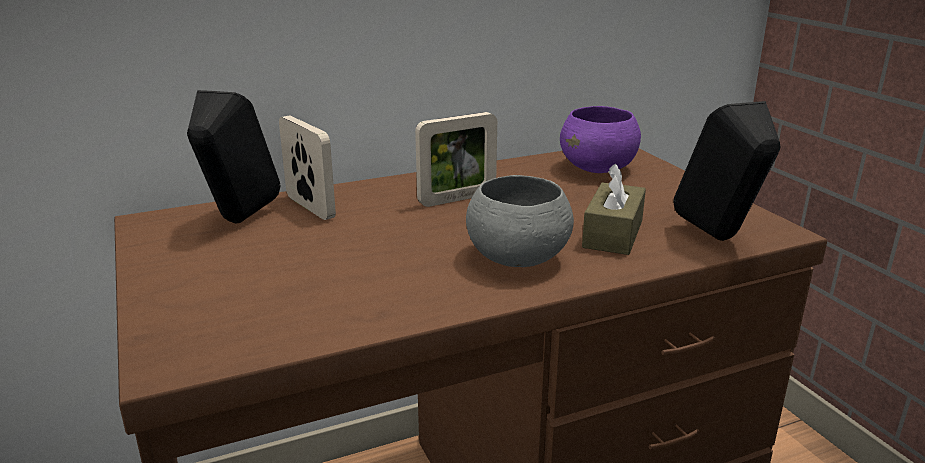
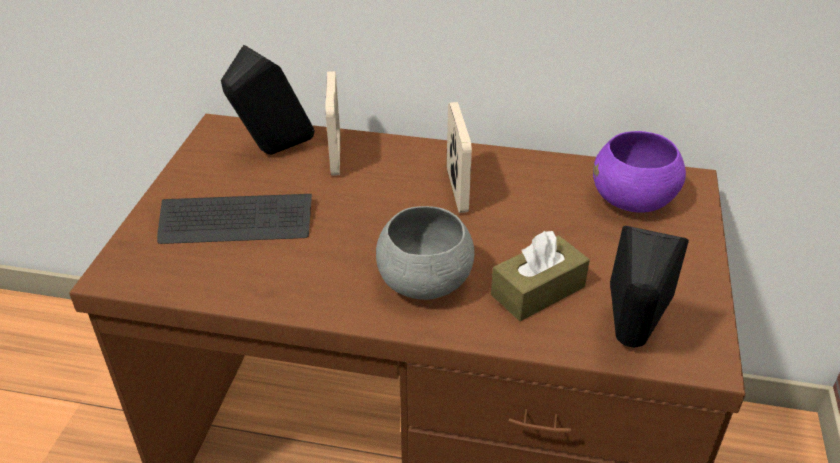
camera: 35 degrees right, 15 degrees up
(267, 278) = (236, 221): none -> keyboard
(457, 199) = (457, 190): picture frame -> picture frame turned 105 degrees counterclockwise

